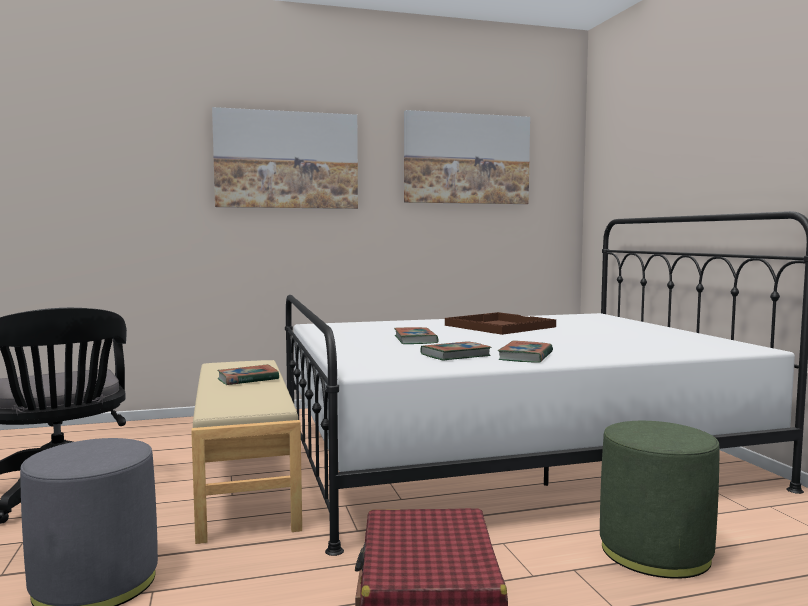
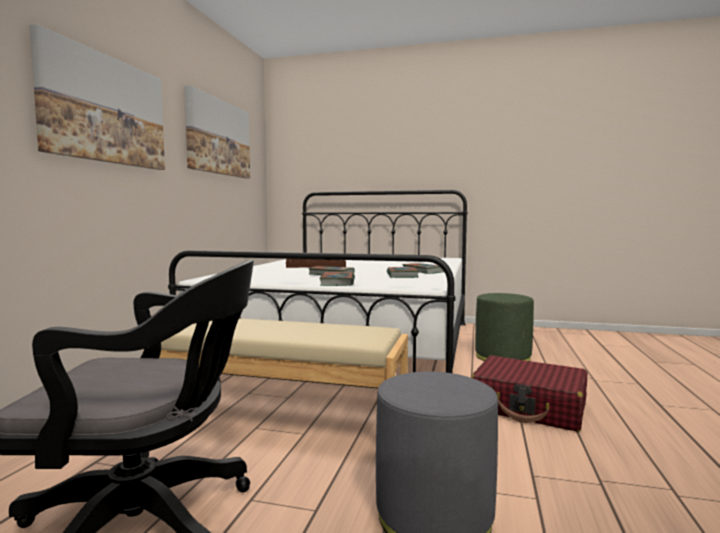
camera: 60 degrees left, 0 degrees up
(248, 379) = (270, 326): book -> book (337, 282)

